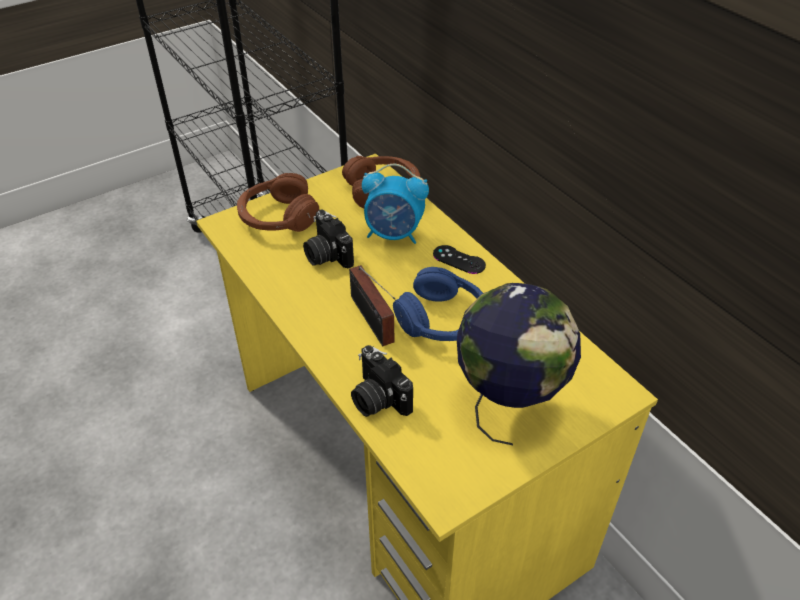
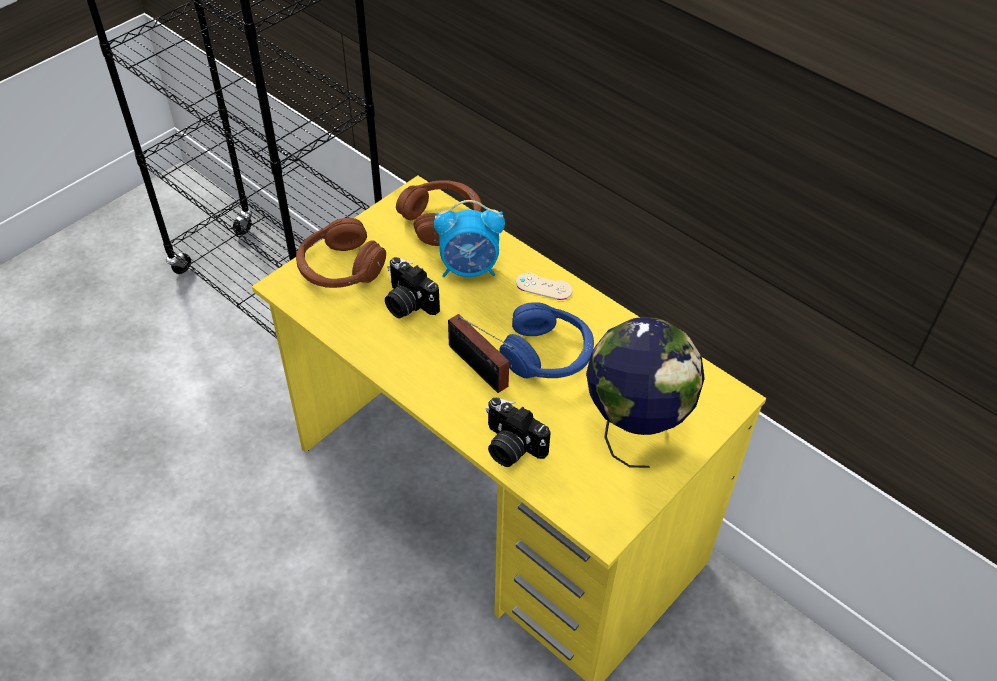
camera: 15 degrees left, 5 degrees up
(459, 260) = (544, 286): black game controller -> beige game controller

